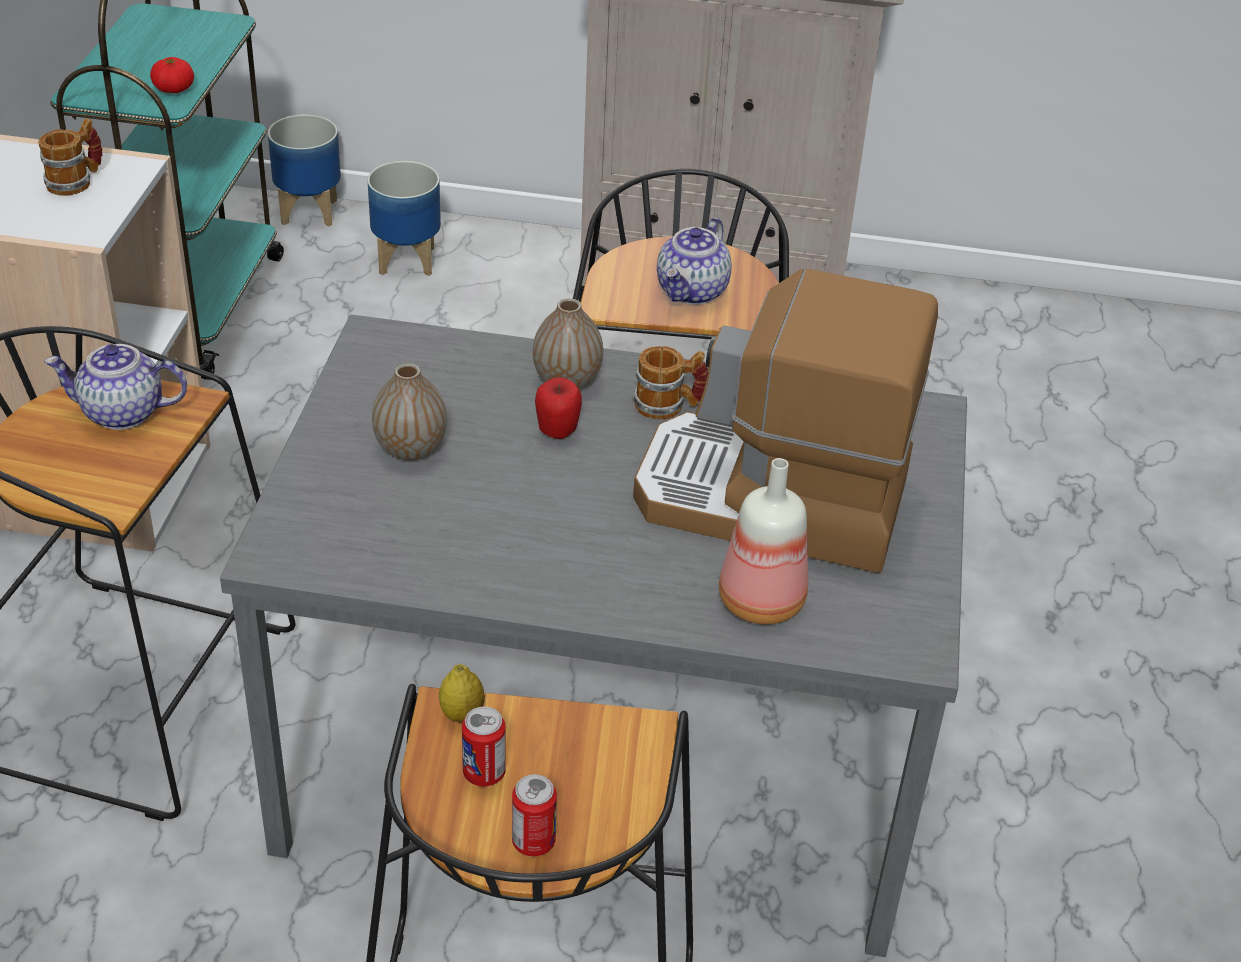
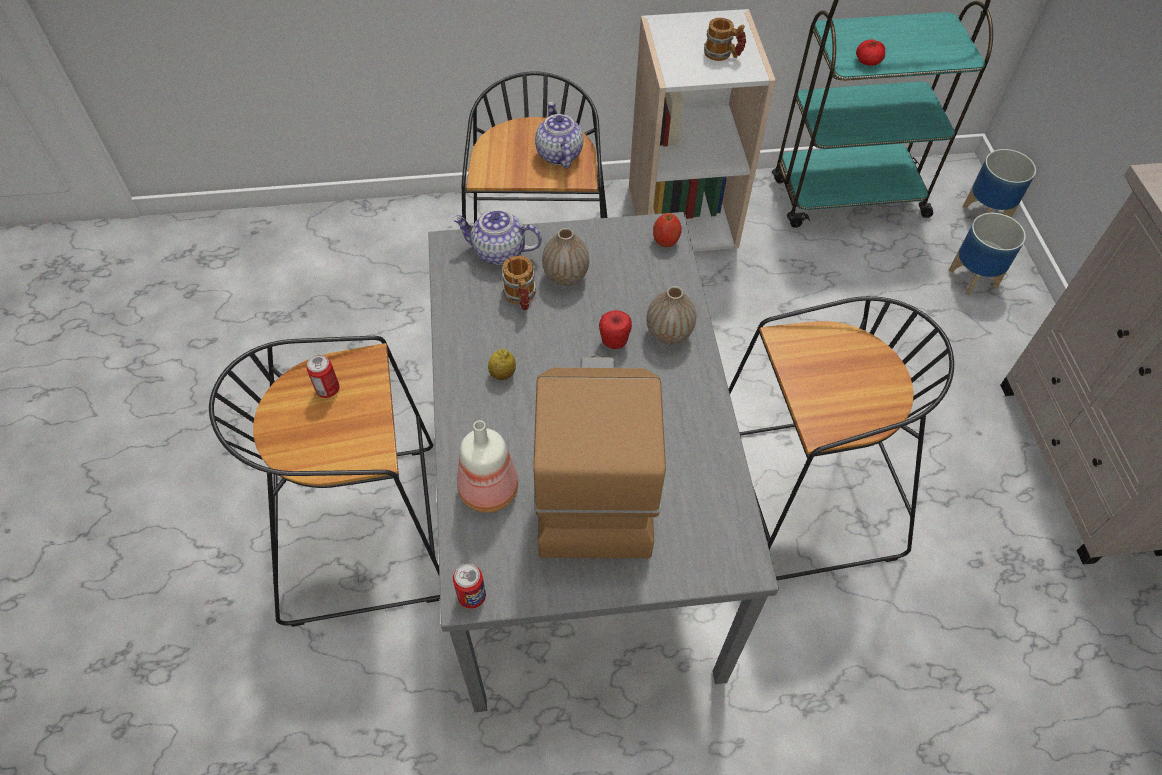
camera: 75 degrees right, 15 degrees up
(398, 342) = (666, 241): none -> apple
(462, 714) = (368, 367): lemon -> lemon (502, 374)
(533, 842) = (284, 425): can -> can (472, 596)
(669, 406) = (669, 395): mug -> mug (521, 298)
(693, 291) = (830, 385): teapot -> teapot (498, 252)

